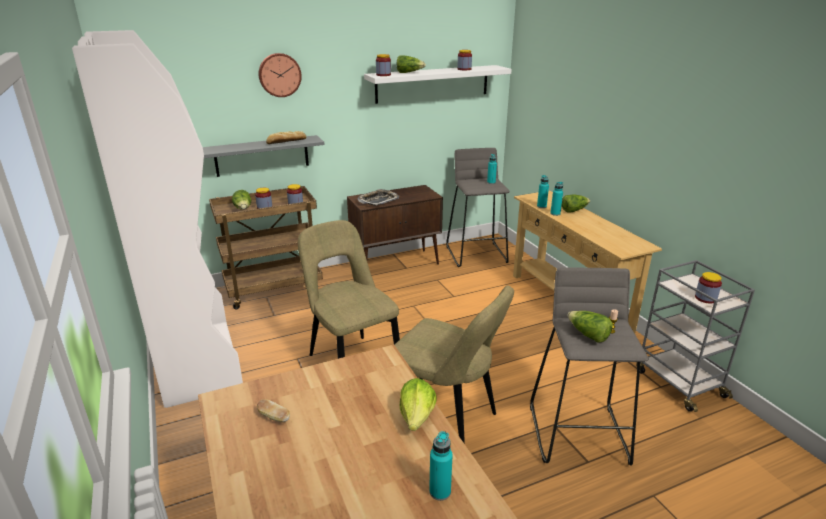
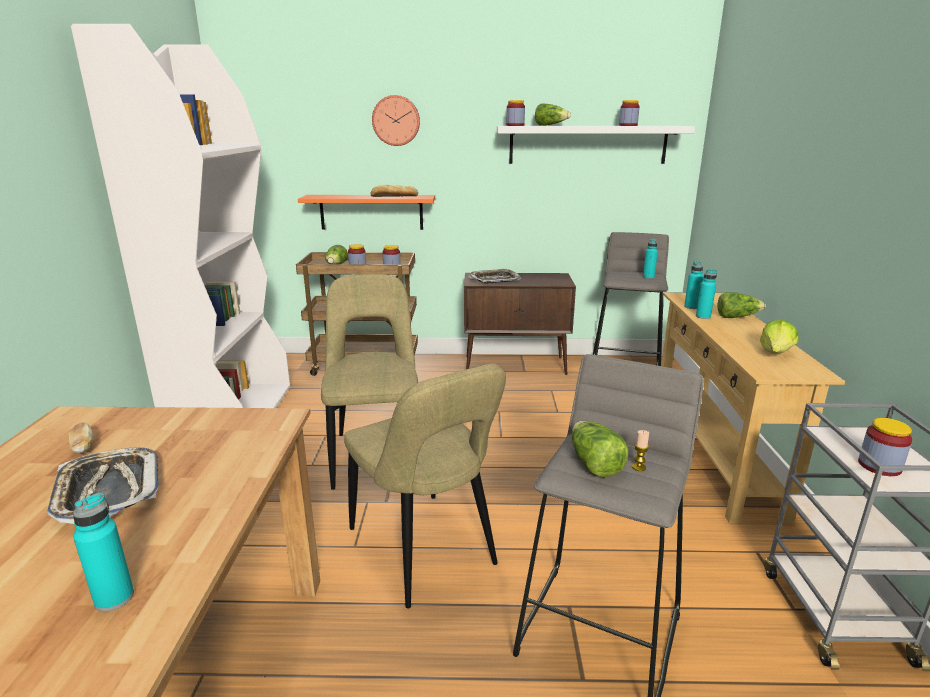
camera: 25 degrees right, 5 degrees down
(262, 156) = (371, 212): grey shelf -> orange shelf
(341, 439) = (108, 491): none -> tray
(417, 417) = (222, 494): lettuce -> lettuce (776, 353)

